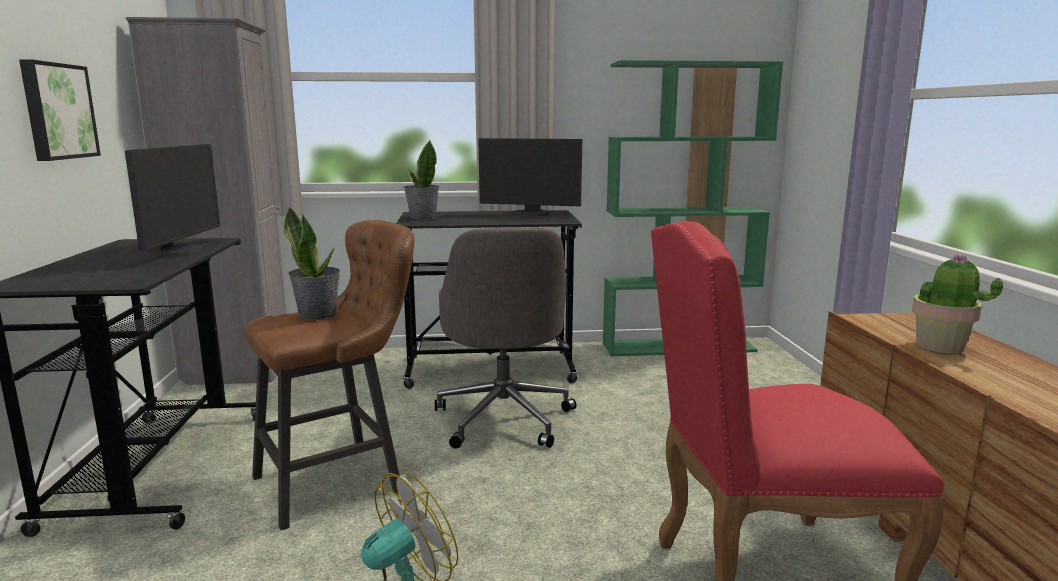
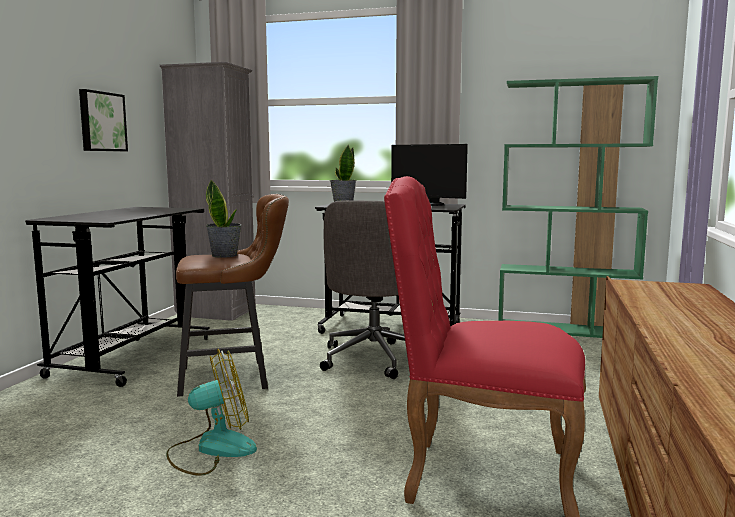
camera: 20 degrees right, 5 degrees down
(179, 251) = (157, 211): monitor -> none
(940, 346) = (666, 301): potted plant -> none

